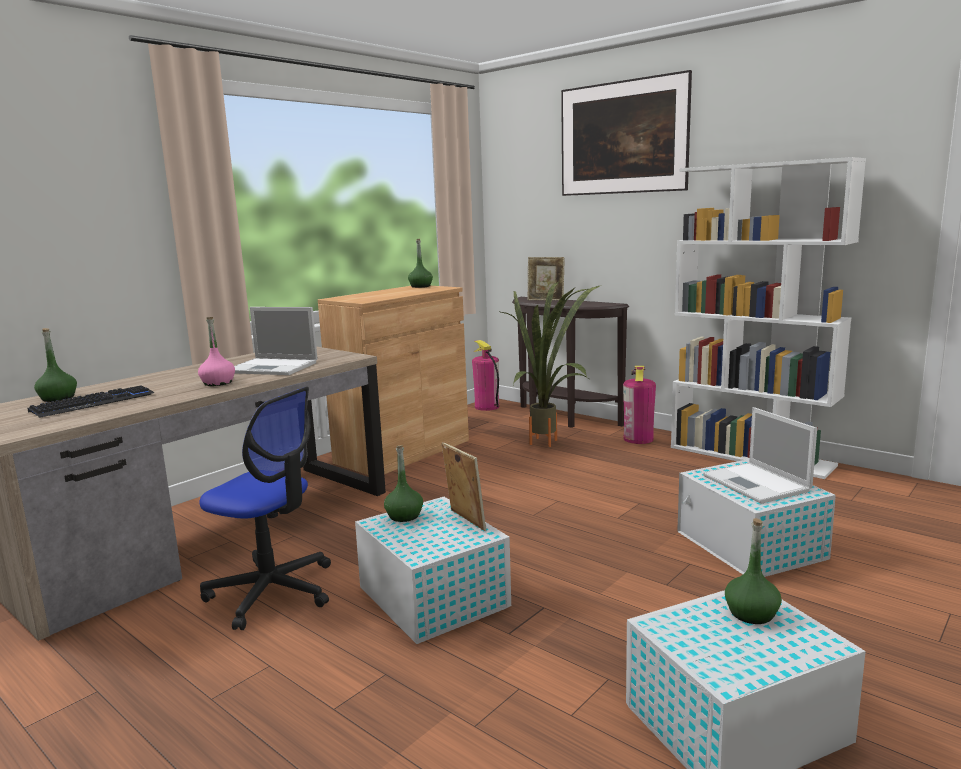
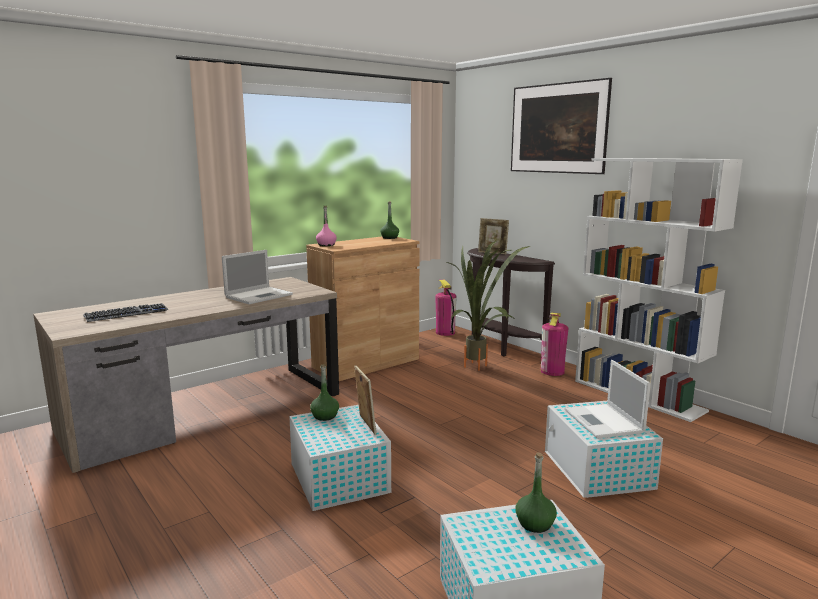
camera: 10 degrees right, 0 degrees up
(58, 398) = (108, 307): green bottle -> none
(218, 383) = (214, 305): pink bottle -> pink bottle (326, 245)
(272, 592) = (231, 459): office chair -> none
(274, 367) = (259, 296): laptop -> laptop turned 75 degrees counterclockwise

